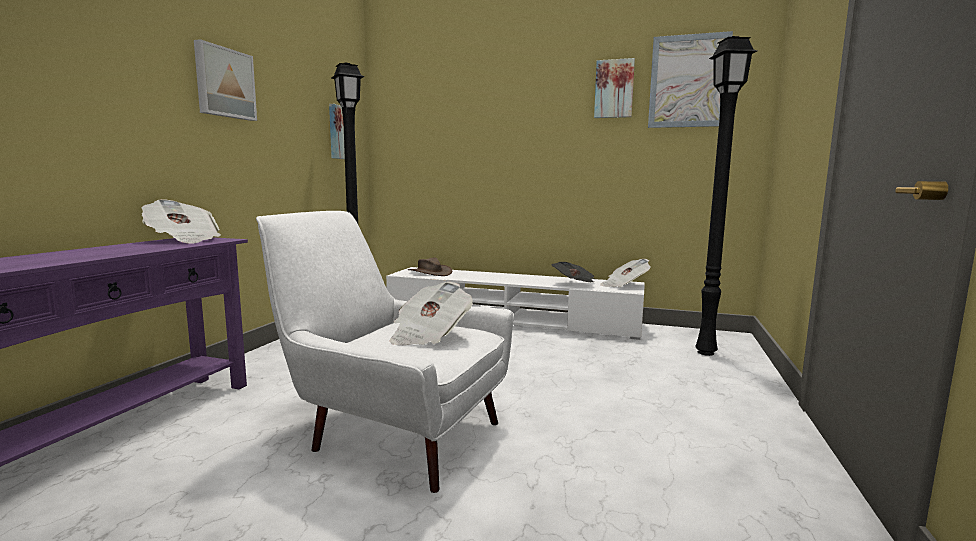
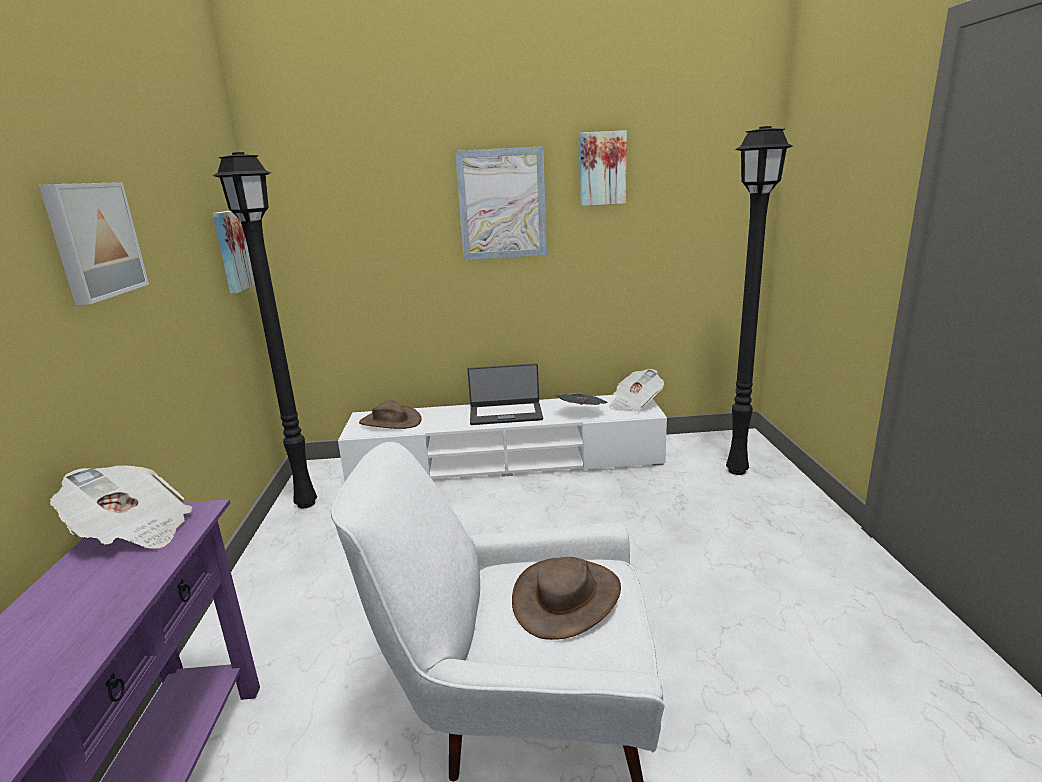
camera: 20 degrees left, 10 degrees up
(429, 335) = (567, 598): newspaper -> brown hat
(515, 278) = (505, 414): none -> laptop
(688, 81) = (687, 159): picture -> picture (502, 204)

